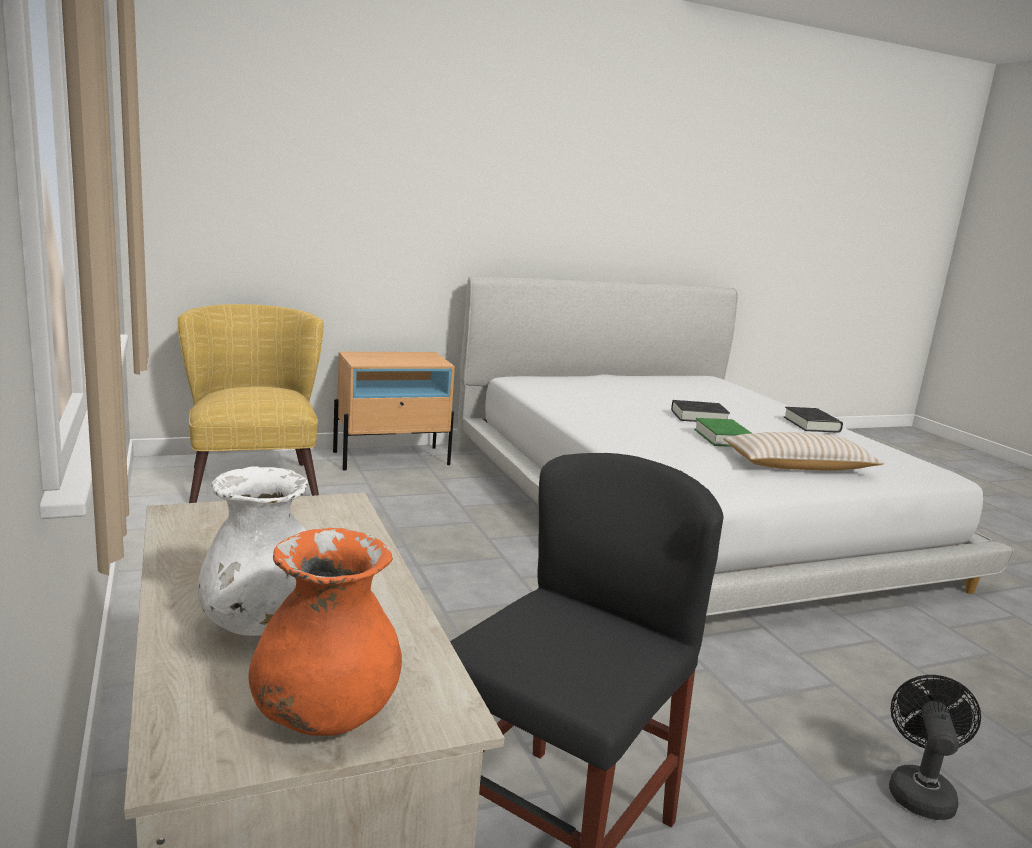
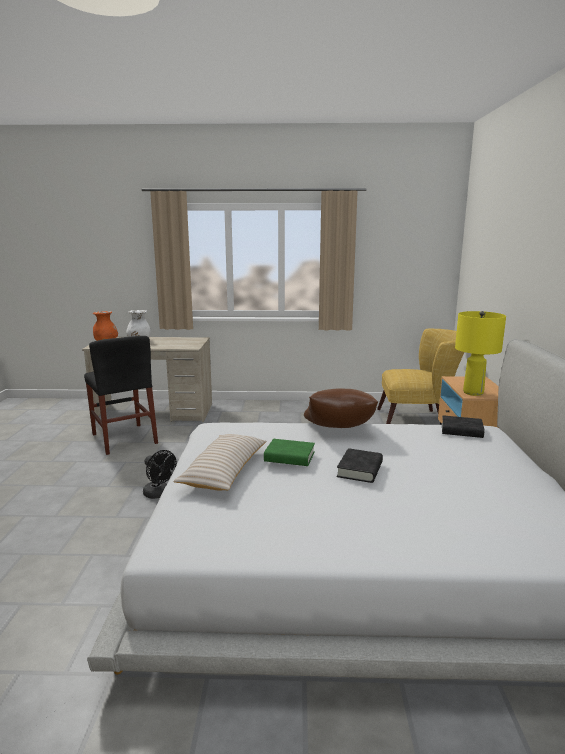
camera: 115 degrees right, 0 degrees up
(428, 361) = (472, 392): none -> yellow table lamp
(605, 426) = (338, 431): none -> brown pillow
(811, 424) = (334, 532): black book -> black book (461, 431)
(919, 790) = (50, 503): black fan -> black fan (159, 494)

